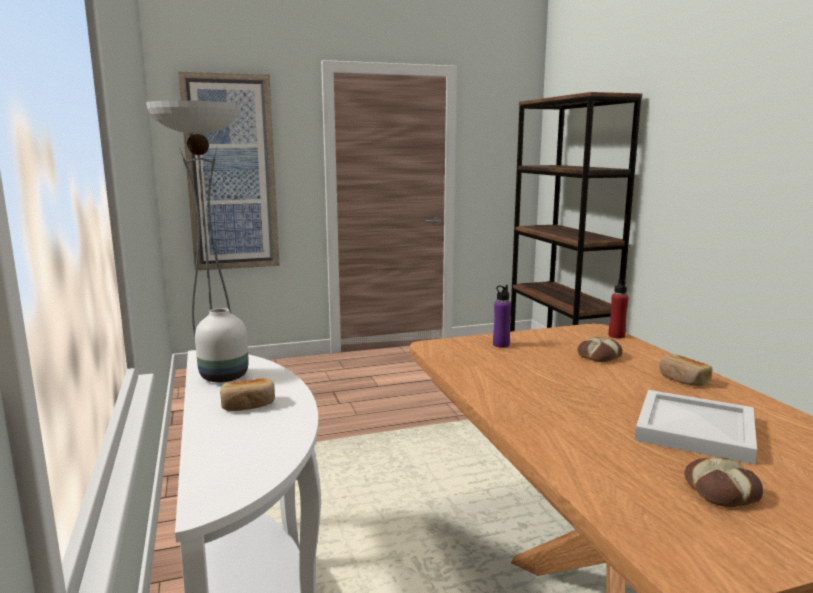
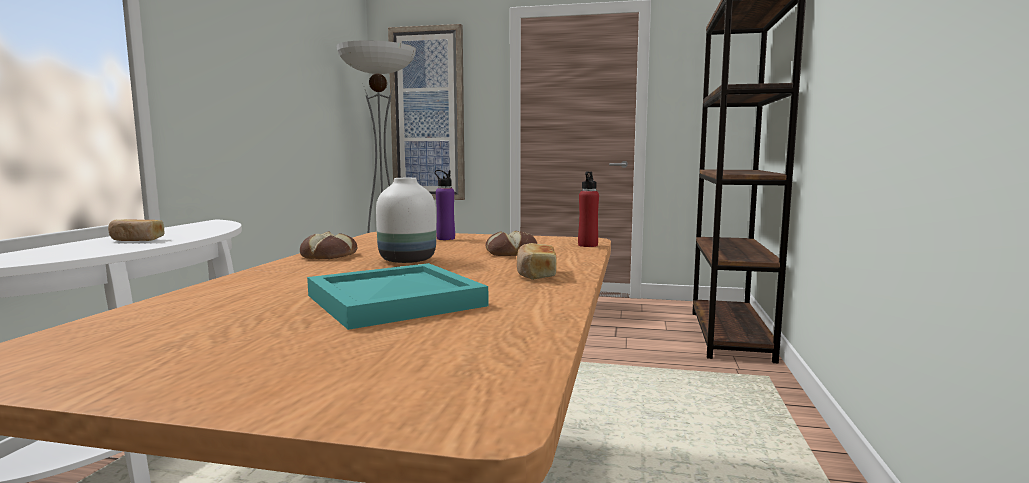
camera: 30 degrees right, 5 degrees down
(223, 377) = (179, 229): white vase -> white vase (406, 260)
(696, 431) = (393, 301): white tray -> turquoise tray
(722, 490) = (235, 335): bread -> bread (330, 255)

